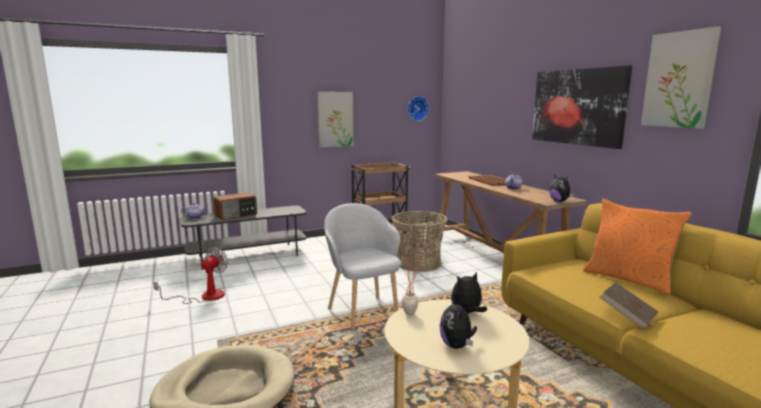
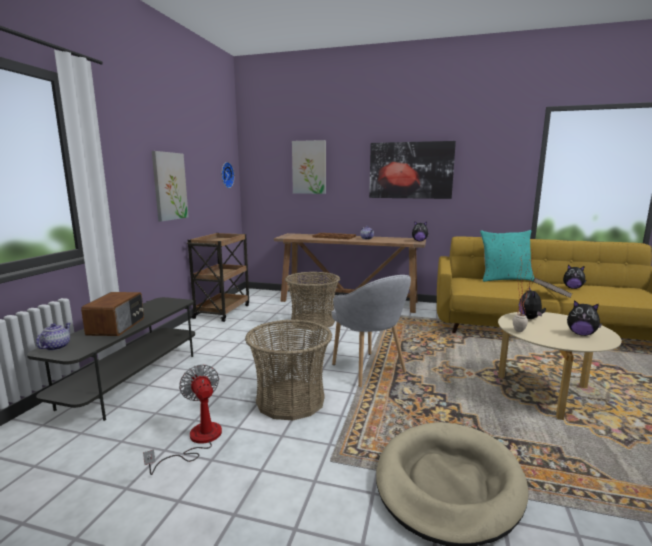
camera: 50 degrees left, 0 degrees up
(277, 302) = (290, 400): none -> basket
(363, 311) = (368, 370): grey armchair -> grey armchair turned 135 degrees counterclockwise
(628, 279) = (504, 279): orange pillow -> turquoise pillow
(679, 80) = (489, 151): picture -> picture (309, 167)
(703, 324) = (572, 288): none -> plush toy

